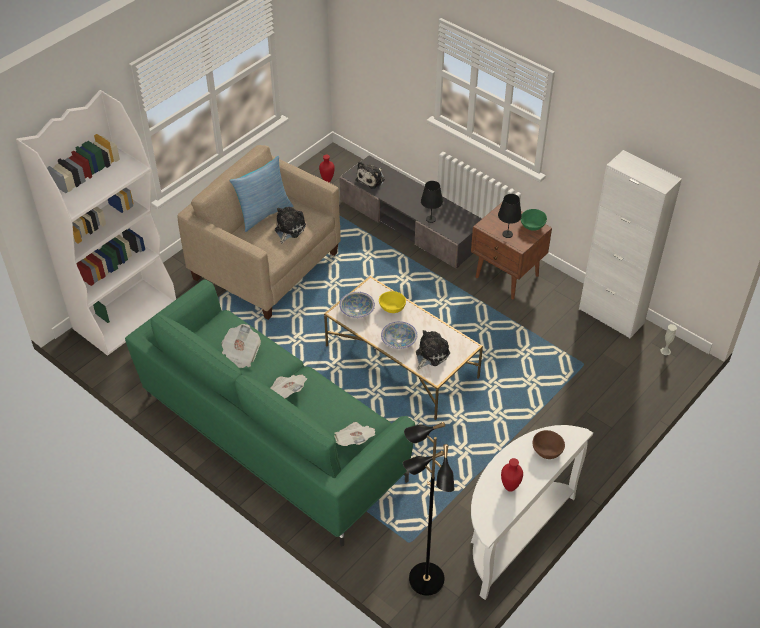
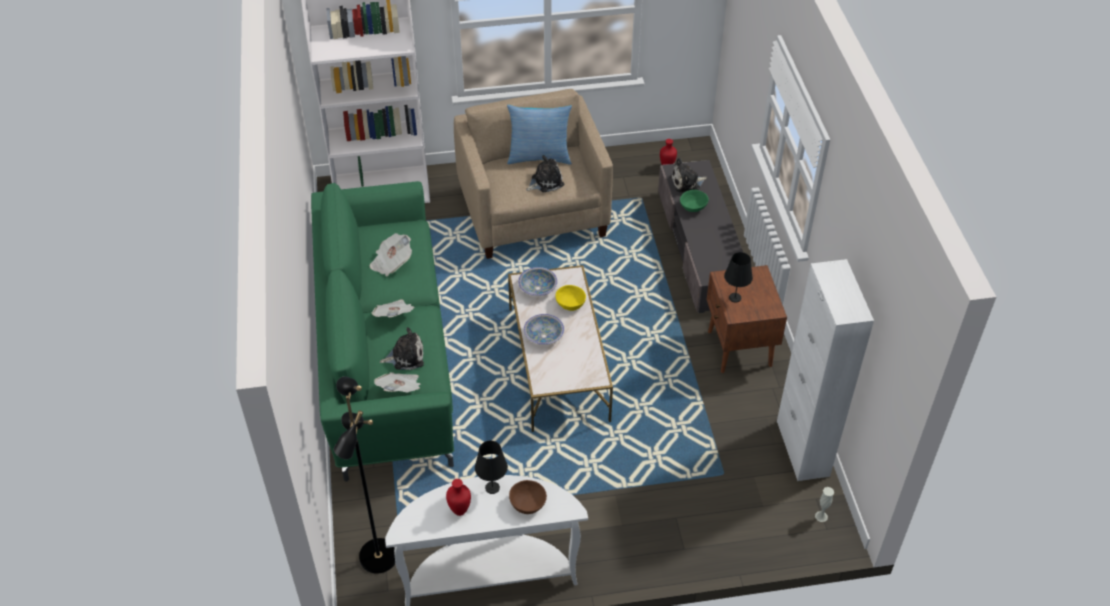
camera: 40 degrees right, 0 degrees up
(430, 354) = (558, 364): plush toy -> plush toy (405, 356)
(431, 219) = (701, 249): black table lamp -> black table lamp (492, 487)
(532, 225) = (769, 304): green bowl -> green bowl (693, 207)

